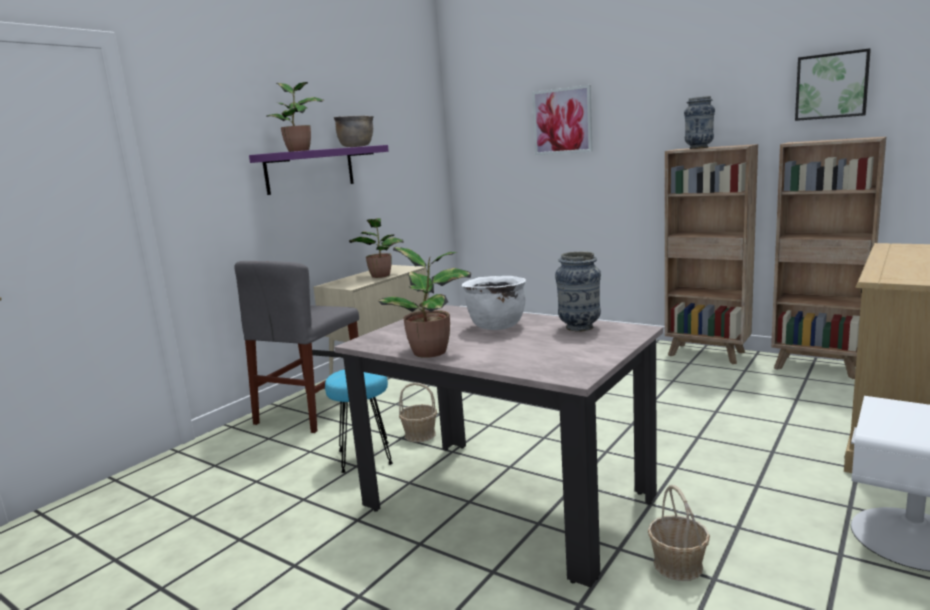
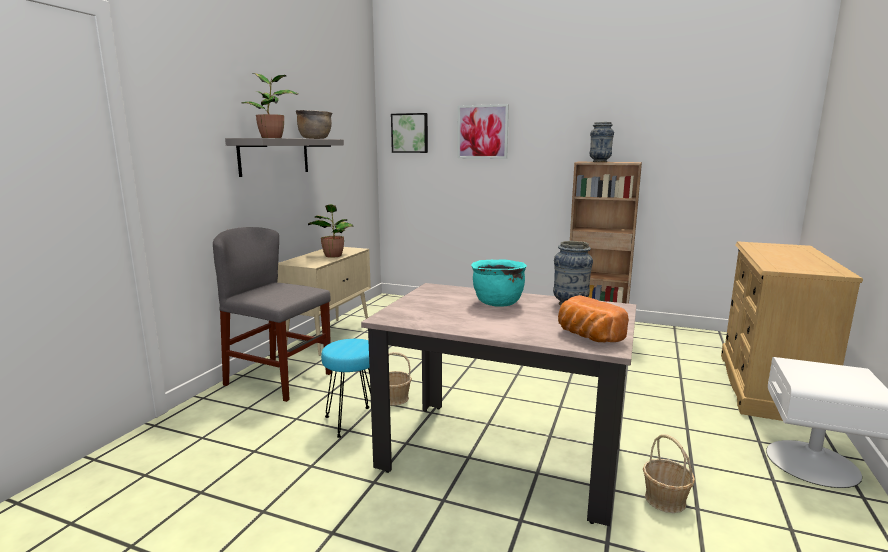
camera: 15 degrees left, 0 degrees up
(310, 170) = (274, 156): purple shelf -> grey shelf
(311, 410) = (279, 379): grey chair -> grey chair turned 105 degrees clockwise
(432, 352) = (462, 326): potted plant -> none
(496, 326) = (497, 303): white cooking pot -> turquoise cooking pot
(561, 363) = (587, 336): none -> bread
(818, 367) = (680, 333): brown bookcase -> none
(831, 86) = (697, 122): picture -> picture (410, 133)

